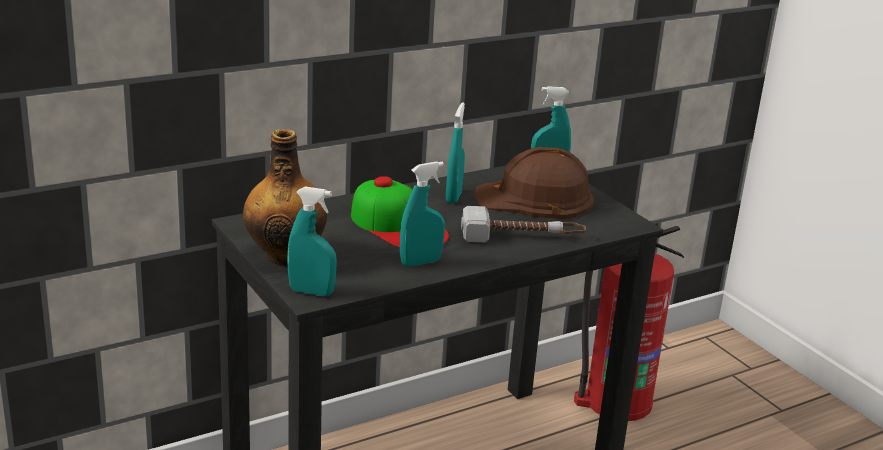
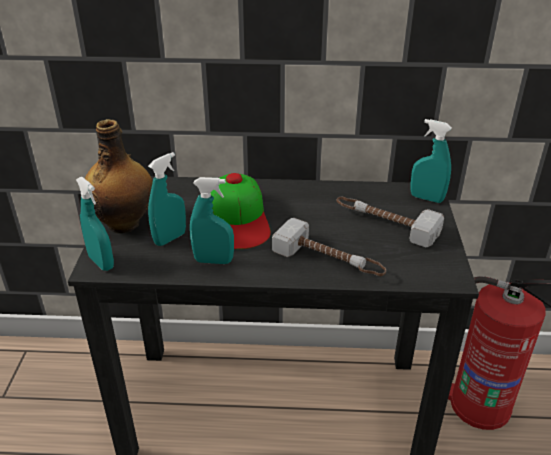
camera: 35 degrees right, 10 degrees up
(453, 197) = (315, 202): turquoise spray bottle -> turquoise spray bottle (170, 238)
(535, 198) = (385, 223): brown hard hat -> hammer

